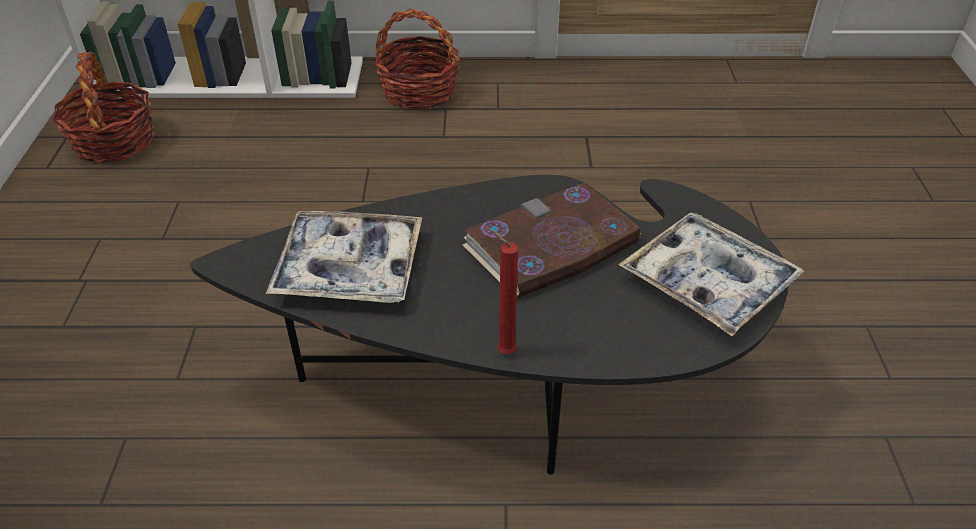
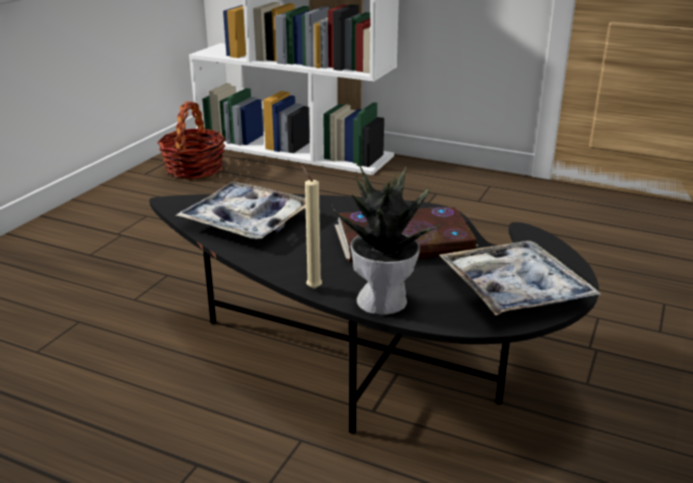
camera: 25 degrees right, 15 degrees down
(419, 92) = (422, 180): basket -> none
(503, 351) = (312, 287): red candle -> beige candle
(593, 345) = (384, 301): none -> potted plant

